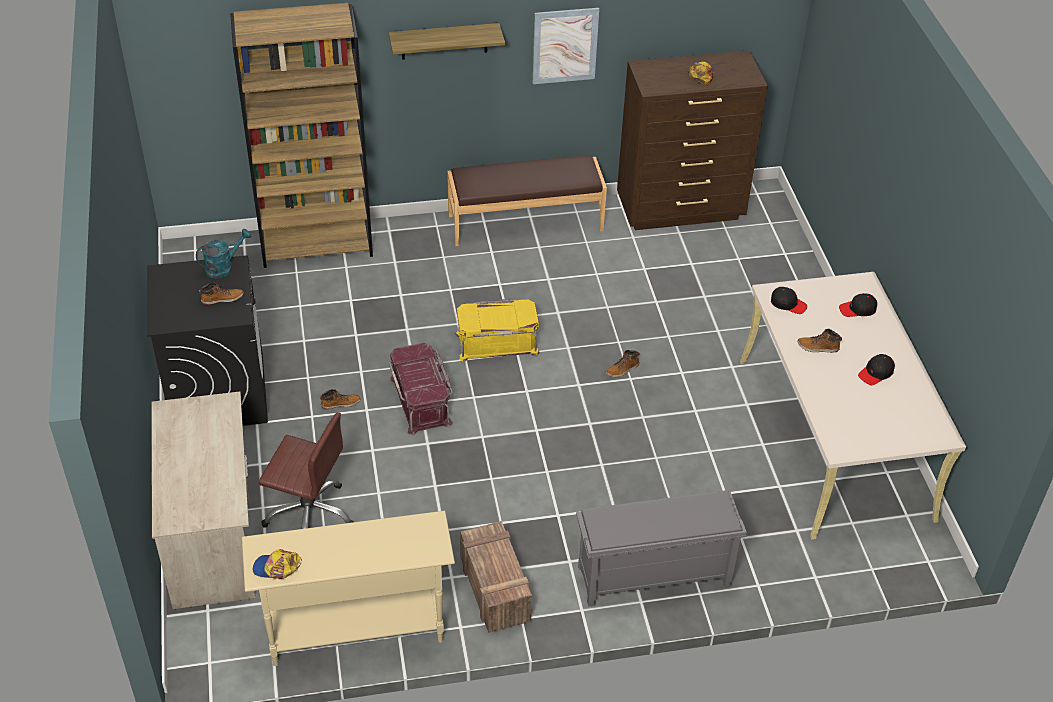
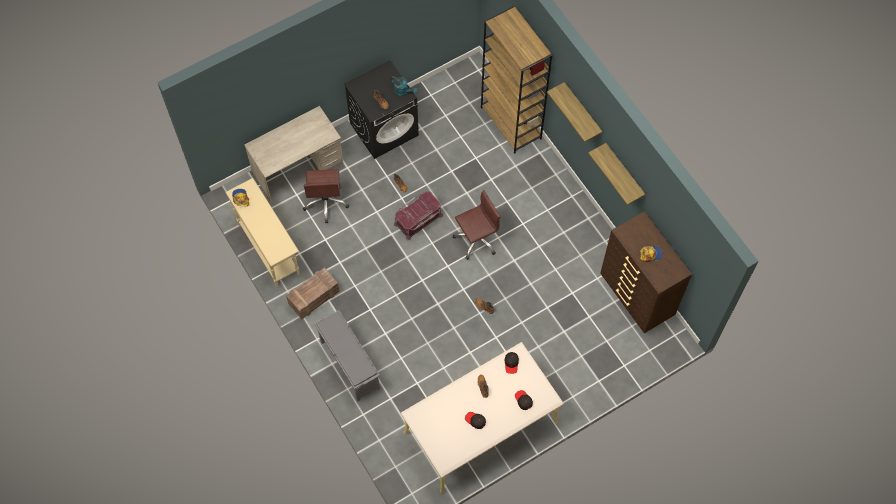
camera: 70 degrees right, 20 degrees up
(497, 342) = (476, 239): yellow storage box -> brown office chair
(525, 222) = (582, 217): brown bench -> none
(565, 45) = (624, 172): picture -> shelf

